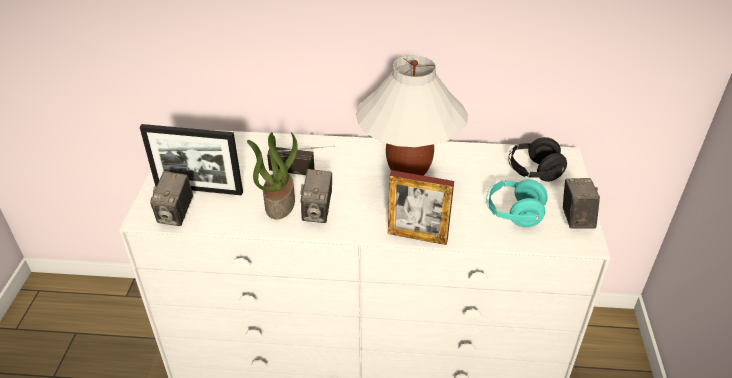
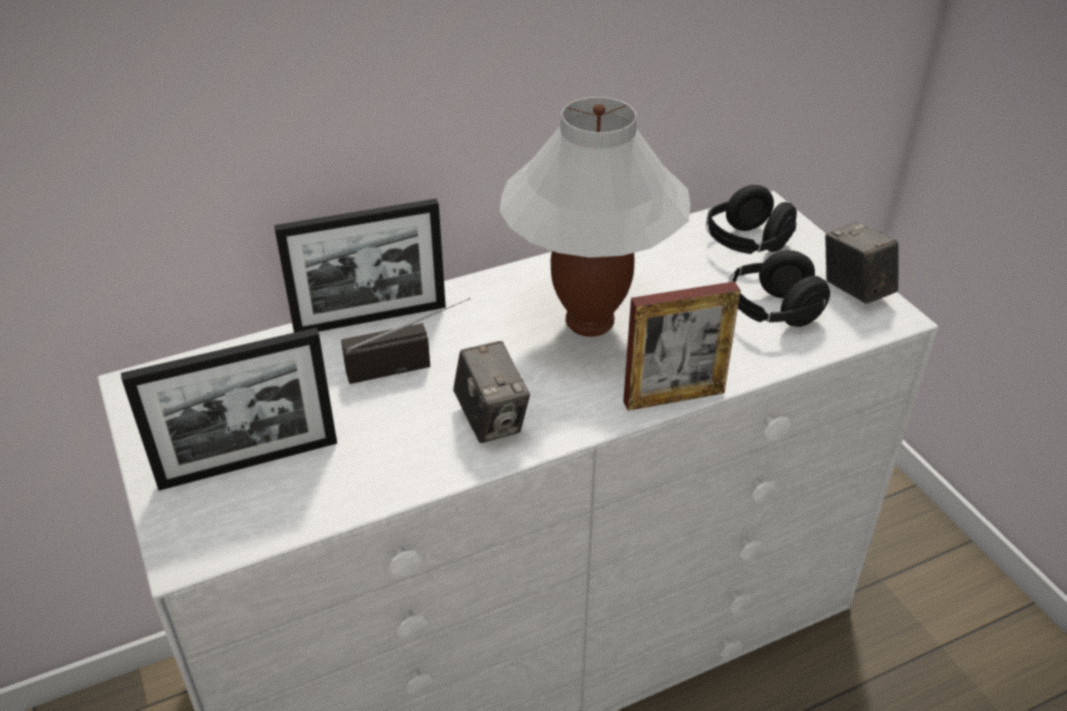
camera: 30 degrees left, 0 degrees up
(176, 214) = (245, 523): camera -> none
(279, 203) = (415, 431): potted plant -> none
(304, 143) = (370, 319): none -> picture frame
(513, 213) = (772, 312): turquoise headphones -> black headphones

